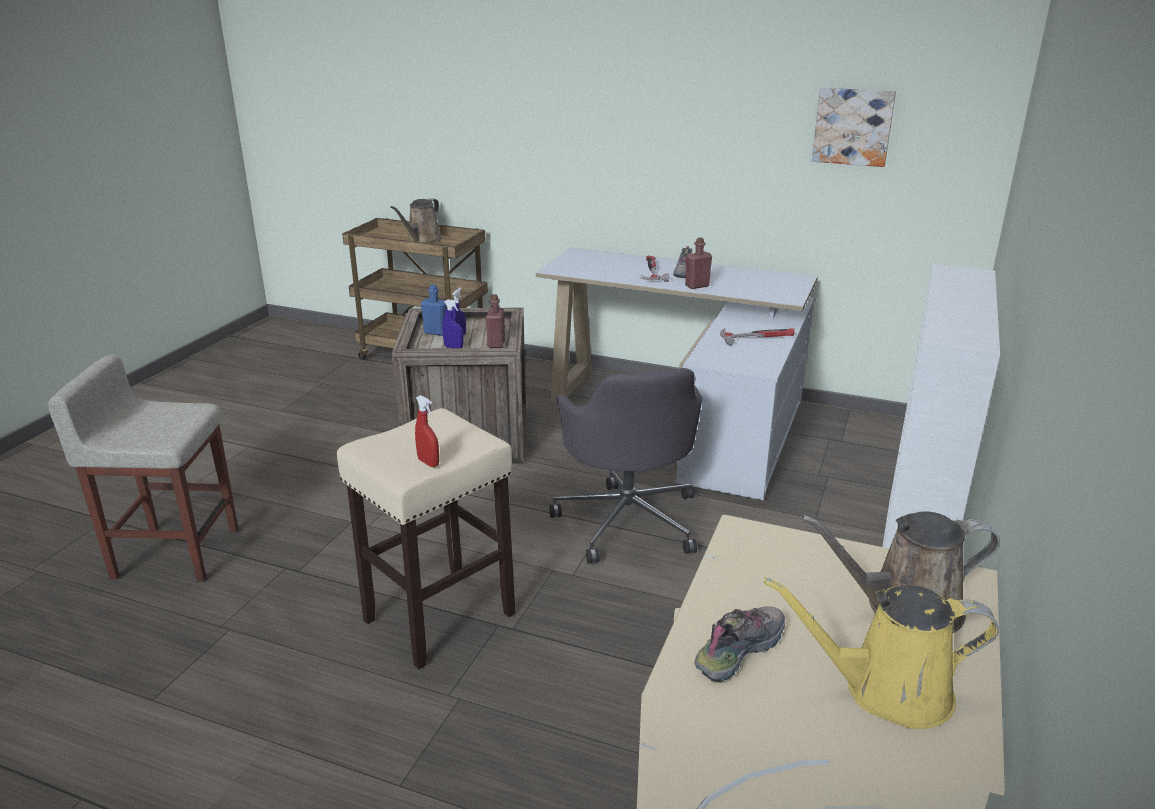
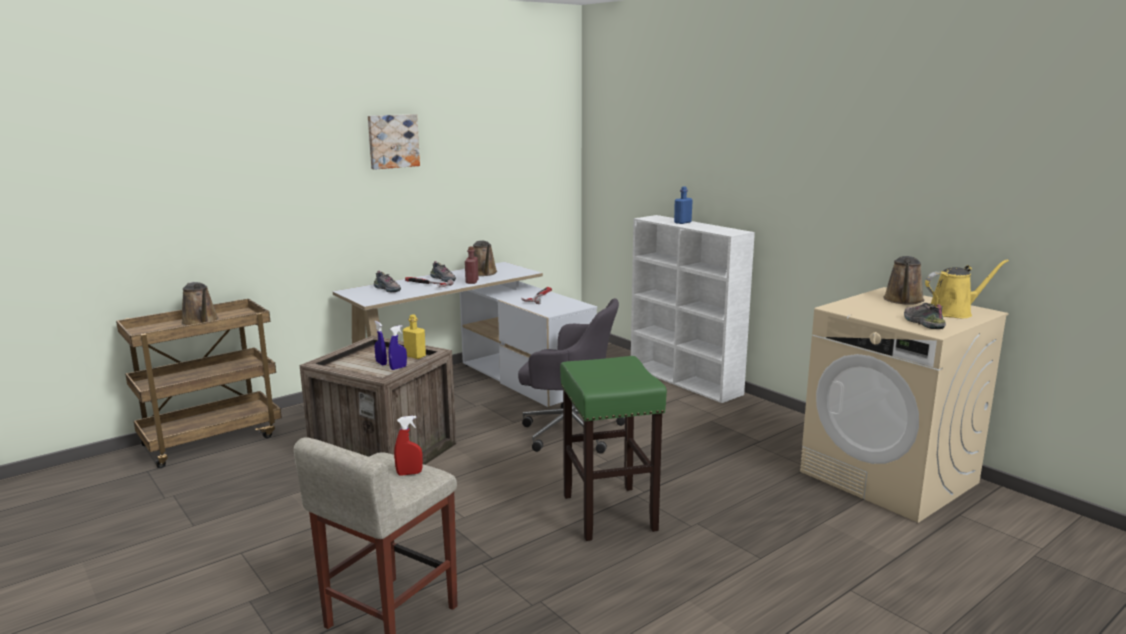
camera: 60 degrees left, 10 degrees down
(428, 463) = (638, 375): red spray bottle -> red spray bottle (409, 473)
(436, 332) = (358, 368): blue bottle -> blue bottle (682, 222)
(438, 618) = (610, 513): beige stool -> green stool
(496, 344) = (415, 356): red bottle -> yellow bottle
(607, 263) = (388, 289): none -> shoe
(742, 281) = (484, 273): none -> brown watering can
(853, 126) = (506, 161): picture -> picture (392, 141)
(887, 690) = (953, 312): yellow watering can -> yellow watering can turned 135 degrees counterclockwise

